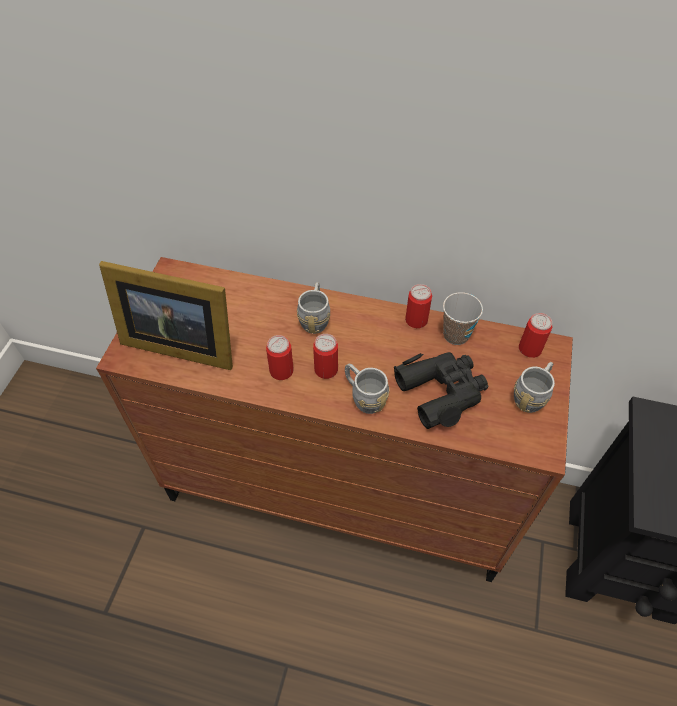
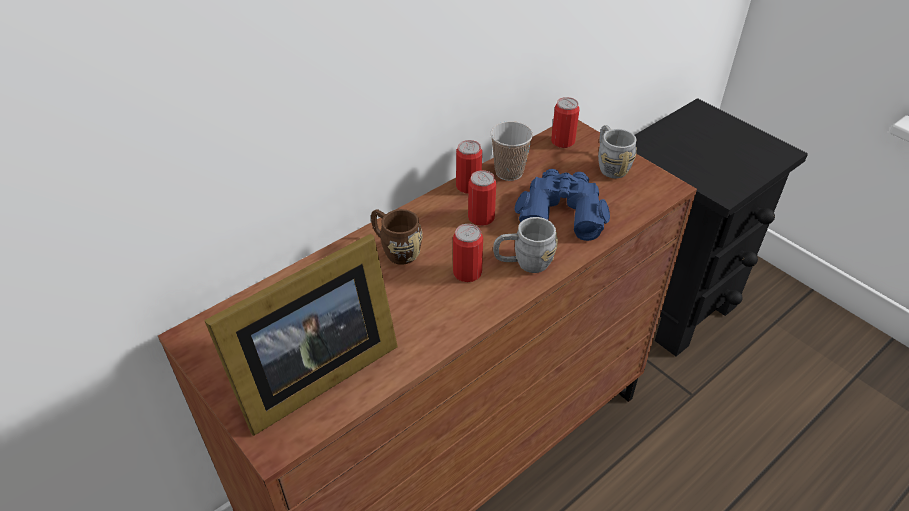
camera: 55 degrees left, 10 degrees down
(281, 371) = (437, 306): can -> can (481, 217)
(315, 318) = (395, 249): grey mug -> brown mug
(441, 391) = (561, 211): black binoculars -> blue binoculars

